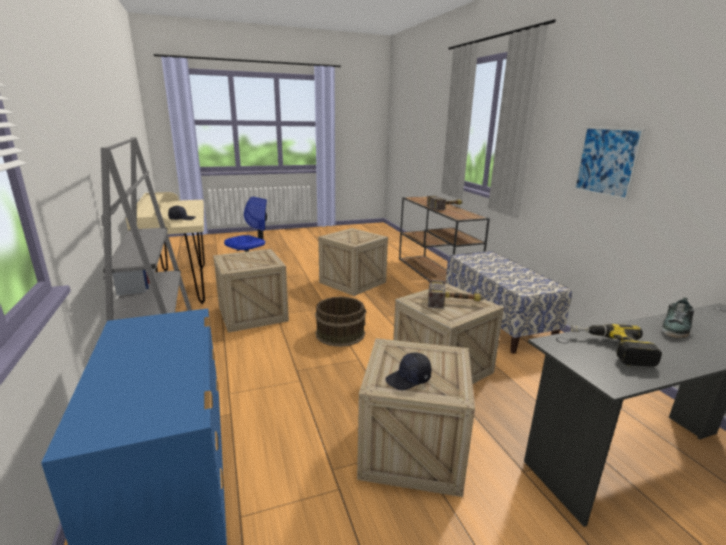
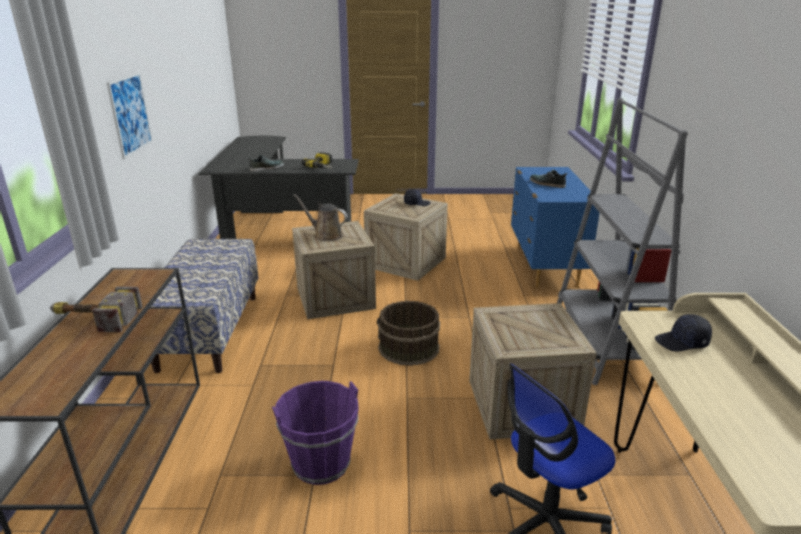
camera: 160 degrees left, 5 degrees up
(167, 355) = (547, 184): none -> shoe
(352, 282) = (321, 464): crate -> purple bucket
(455, 302) = (326, 235): hammer -> brown watering can

